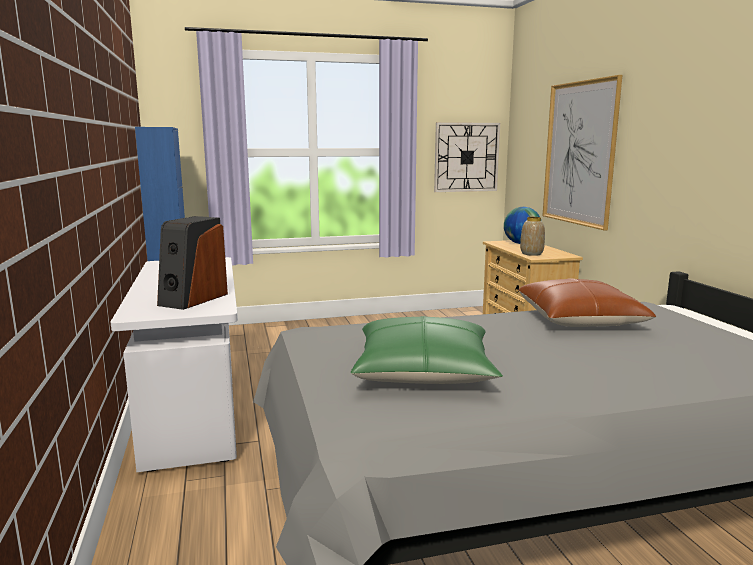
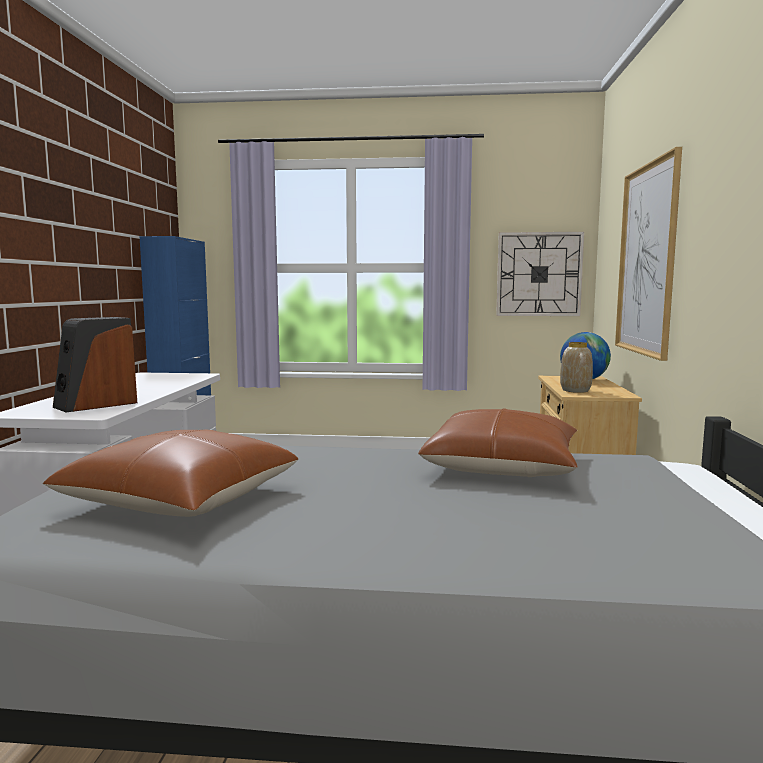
camera: 20 degrees right, 5 degrees down
(424, 372) = (181, 500): green pillow -> brown pillow

